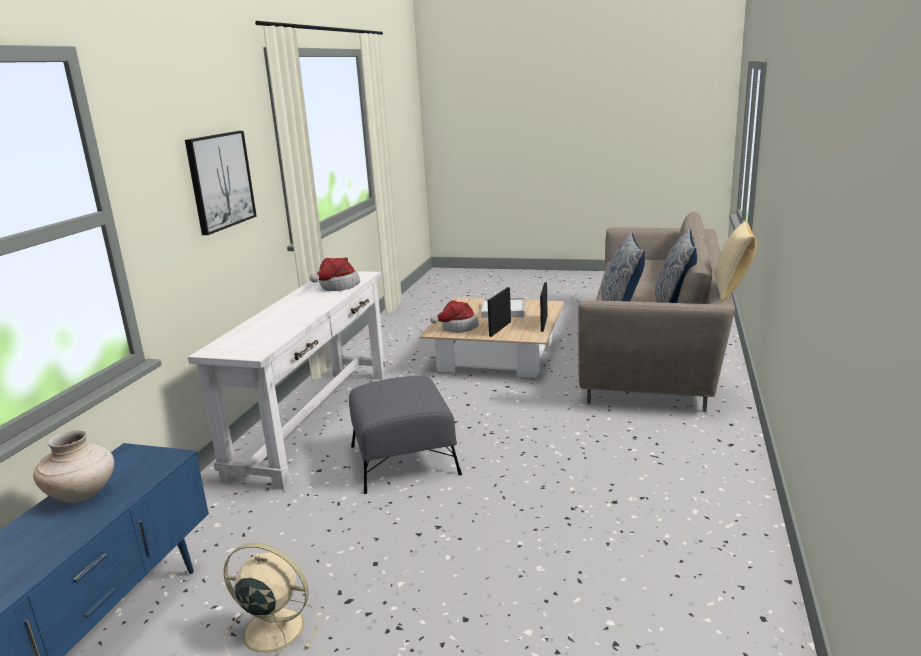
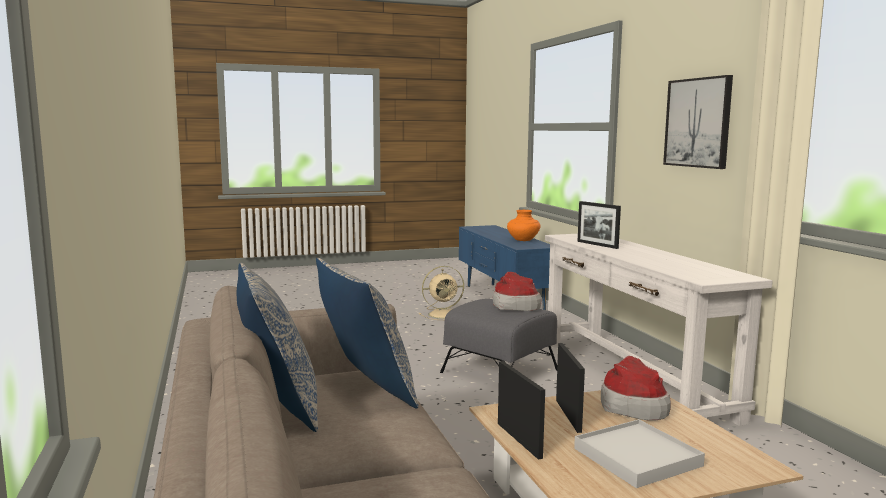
camera: 145 degrees right, 10 degrees down
(82, 494) = (523, 240): beige vase -> orange vase
(285, 326) = (597, 245): none -> picture frame
(336, 286) = (680, 267): hat -> hat (515, 305)
(732, 291) = (178, 339): pillow -> none

